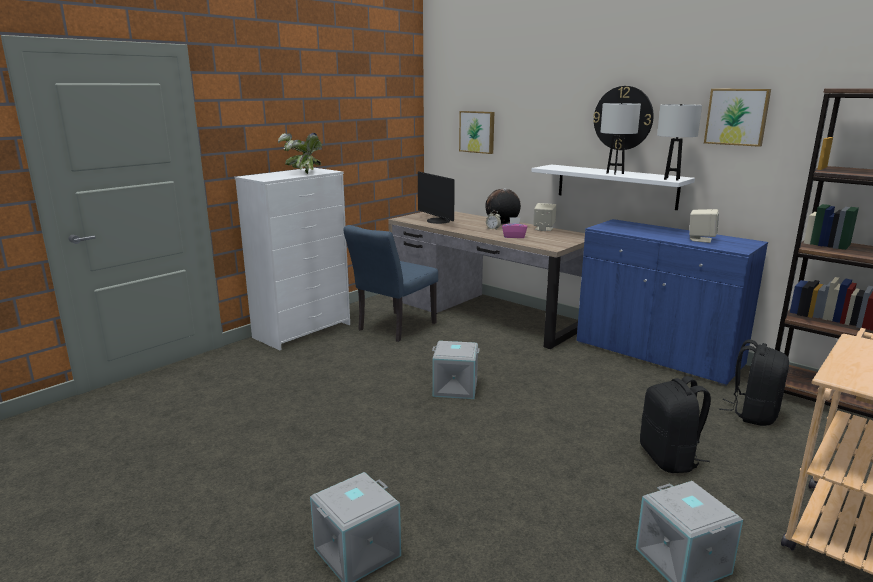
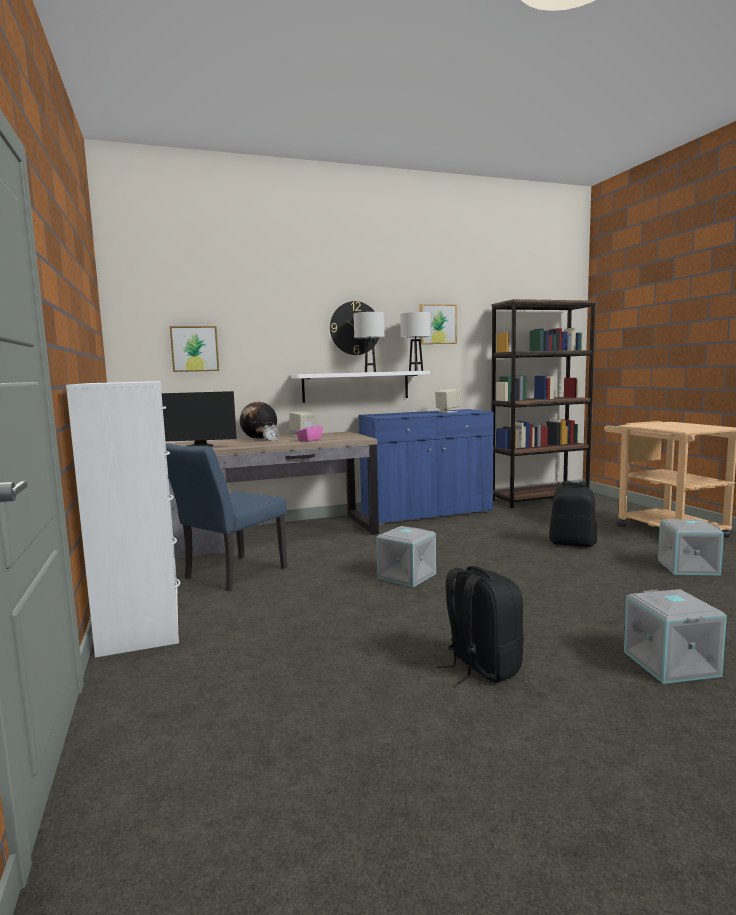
camera: 60 degrees left, 10 degrees down
(303, 173) = (131, 381): potted plant -> none
(393, 328) = (229, 575): blue chair -> blue chair turned 60 degrees clockwise
(752, 414) = (531, 515): black backpack -> black backpack (481, 667)

